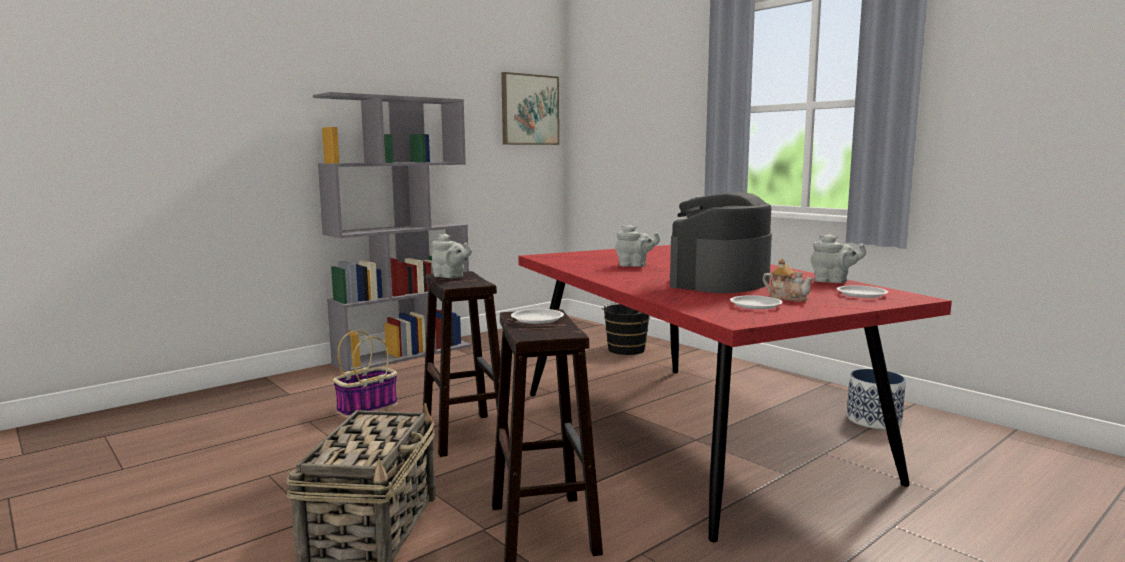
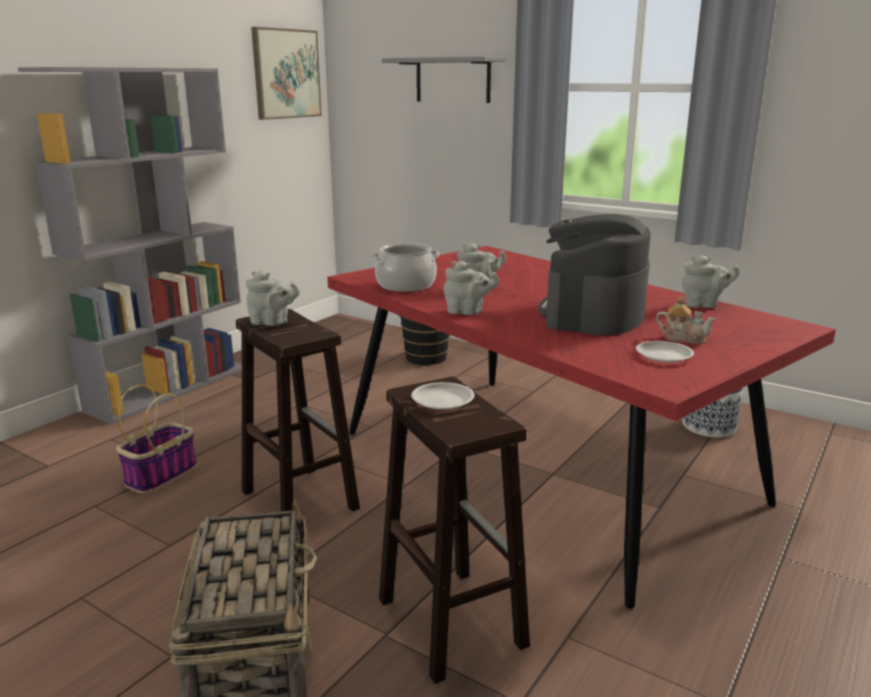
camera: 15 degrees left, 10 degrees up
(576, 261) = (406, 285): none -> cooking pot
(610, 276) = (468, 312): none -> grey teapot
(661, 109) = (452, 80): none -> grey shelf
(862, 294) = (748, 326): white plate -> none

